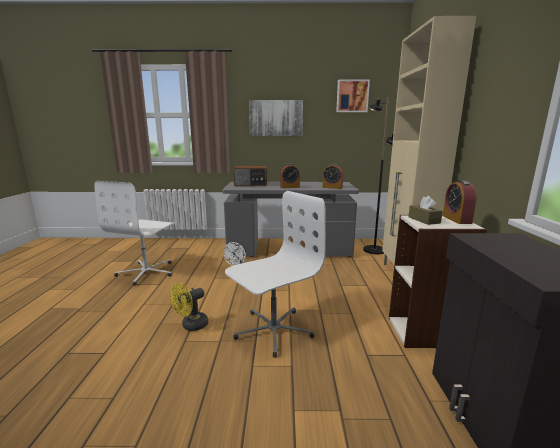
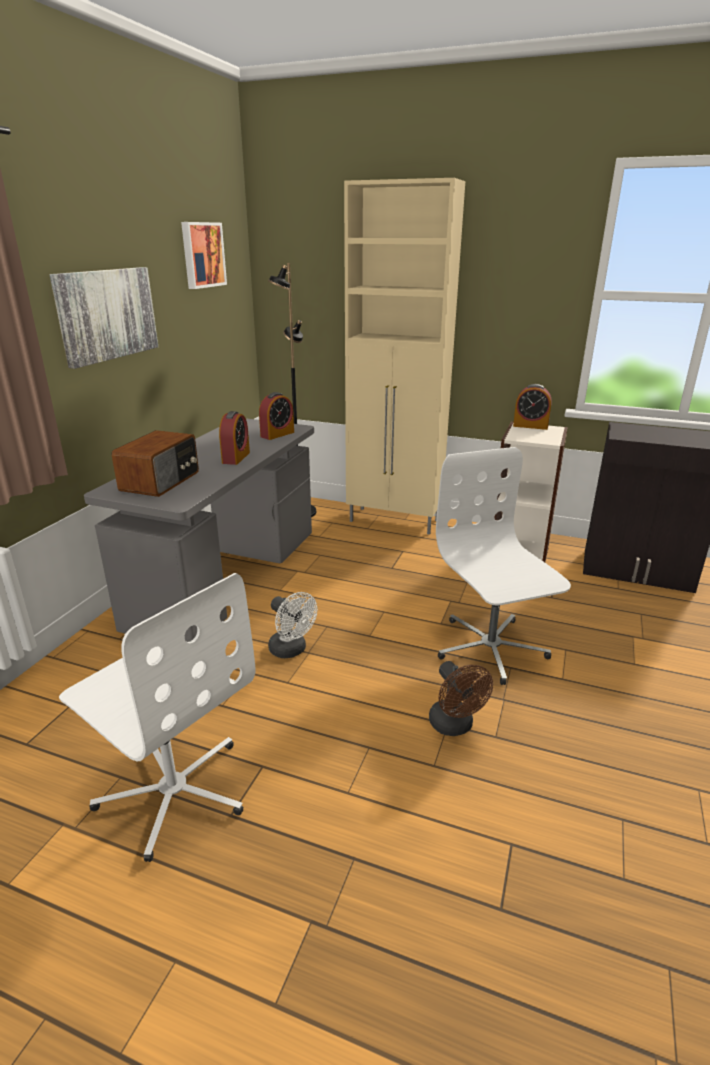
camera: 70 degrees left, 10 degrees up
(191, 326) = (454, 726): yellow fan -> brown fan
(424, 220) = (529, 436): brown tissue box -> none

